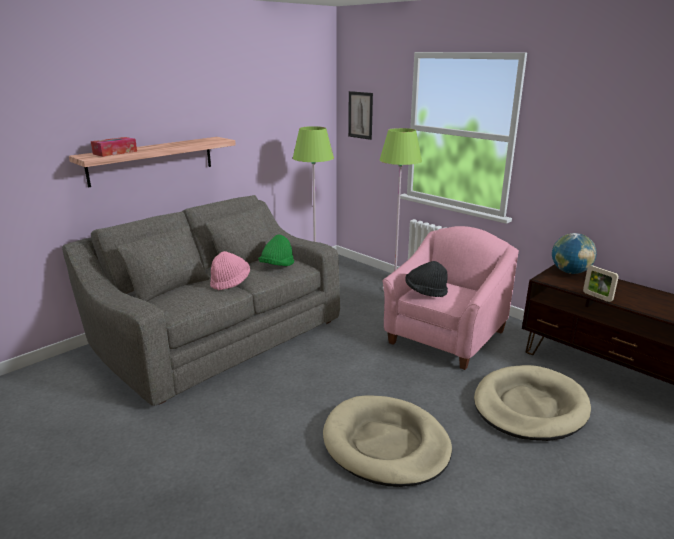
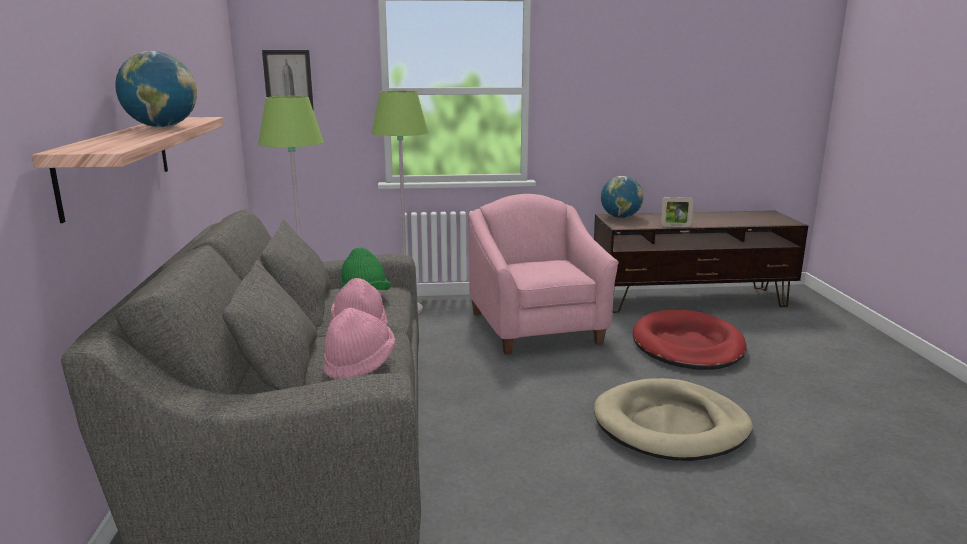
camera: 50 degrees left, 5 degrees down
(115, 152) = (114, 142): tissue box -> none
(174, 145) = (162, 127): none -> globe
(186, 299) = (359, 364): none -> pink hat
(425, 292) = (538, 272): black hat -> none
(529, 406) = (687, 345): beige dog bed -> red dog bed

